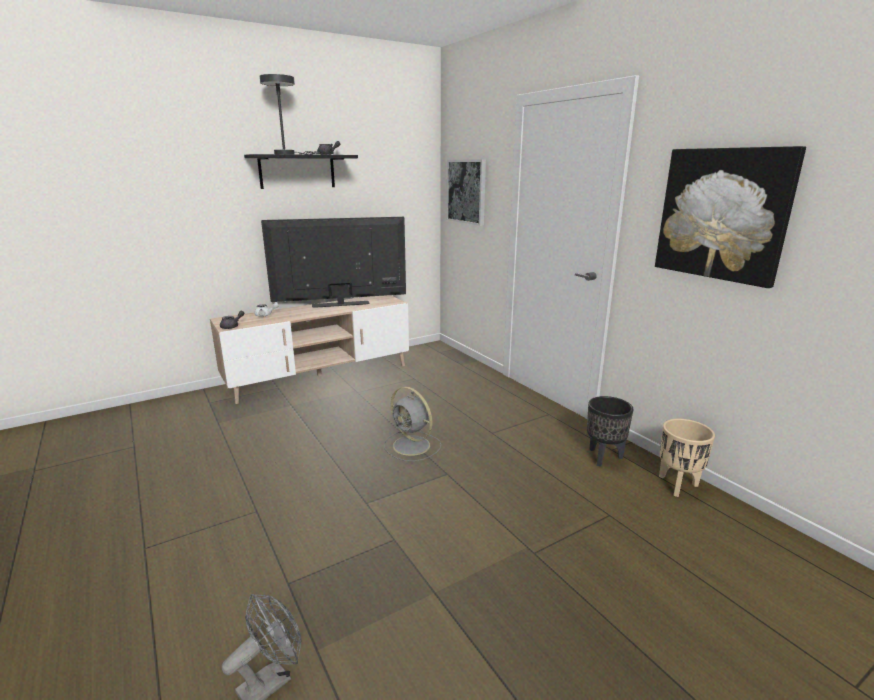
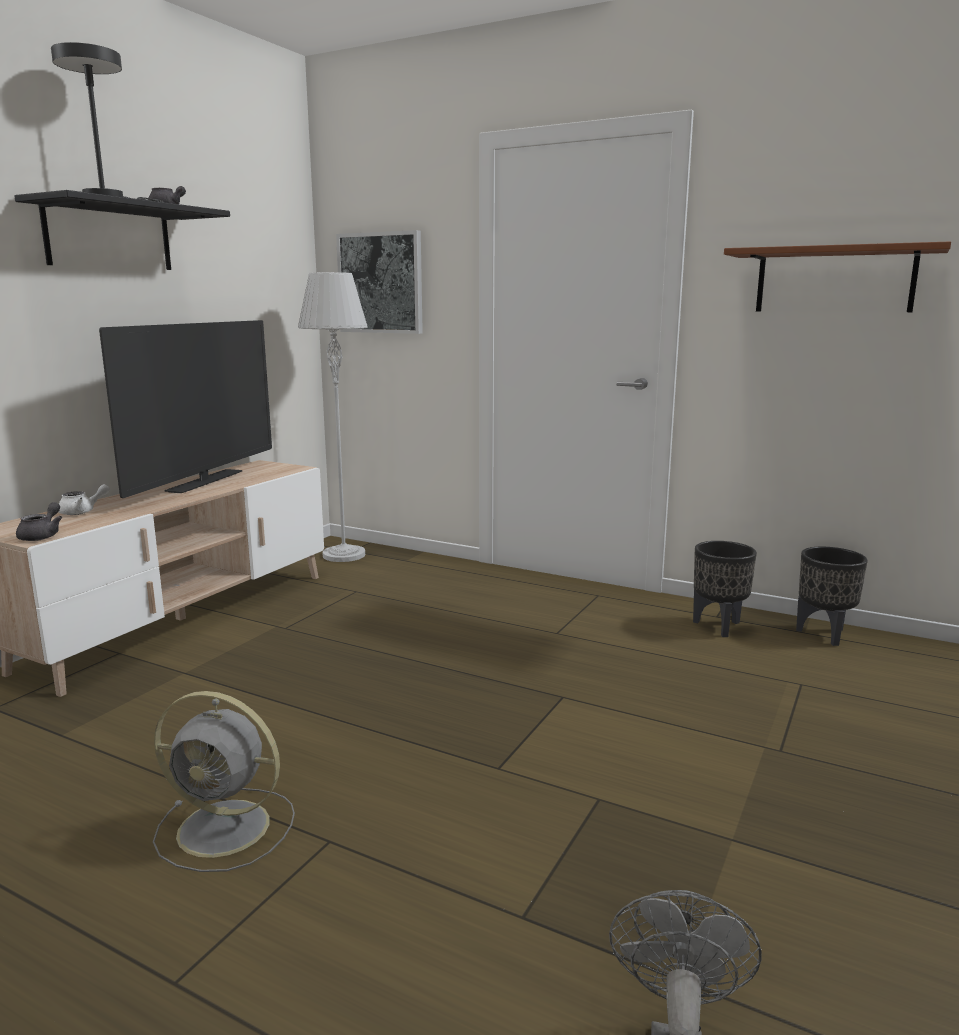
camera: 30 degrees left, 5 degrees down
(340, 304) = (205, 481): television -> television turned 150 degrees clockwise
(412, 446) = (469, 677): grey fan -> grey fan (227, 828)
(433, 354) = (344, 555): none -> grey floor lamp
(678, 485) = (824, 634): beige planter -> black planter
(722, 214) = (834, 280): picture -> brown shelf

